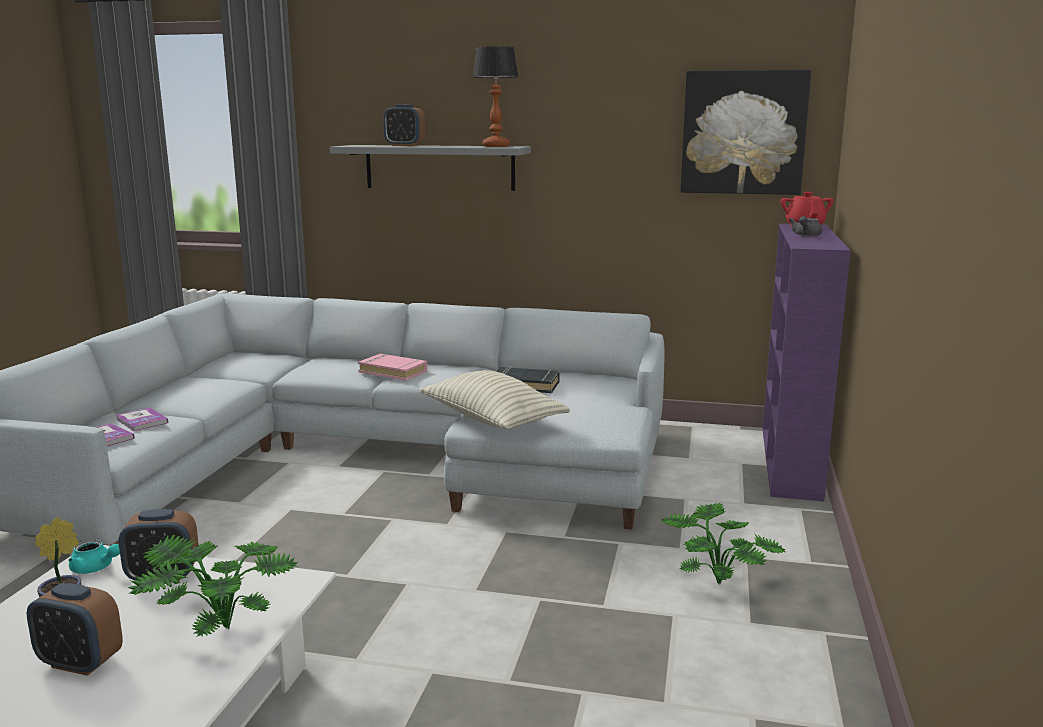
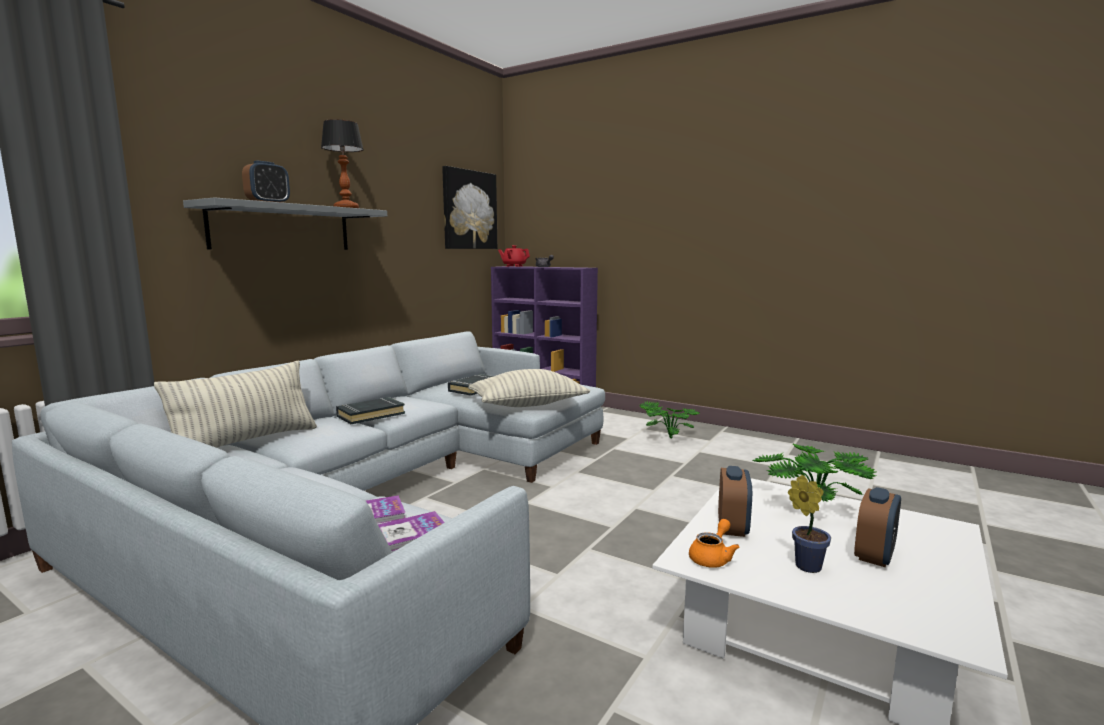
camera: 70 degrees left, 5 degrees down
(95, 568) = (712, 557): turquoise teapot -> orange teapot
(299, 359) = (246, 442): none -> pillow
(393, 371) = (370, 415): pink book -> black book

